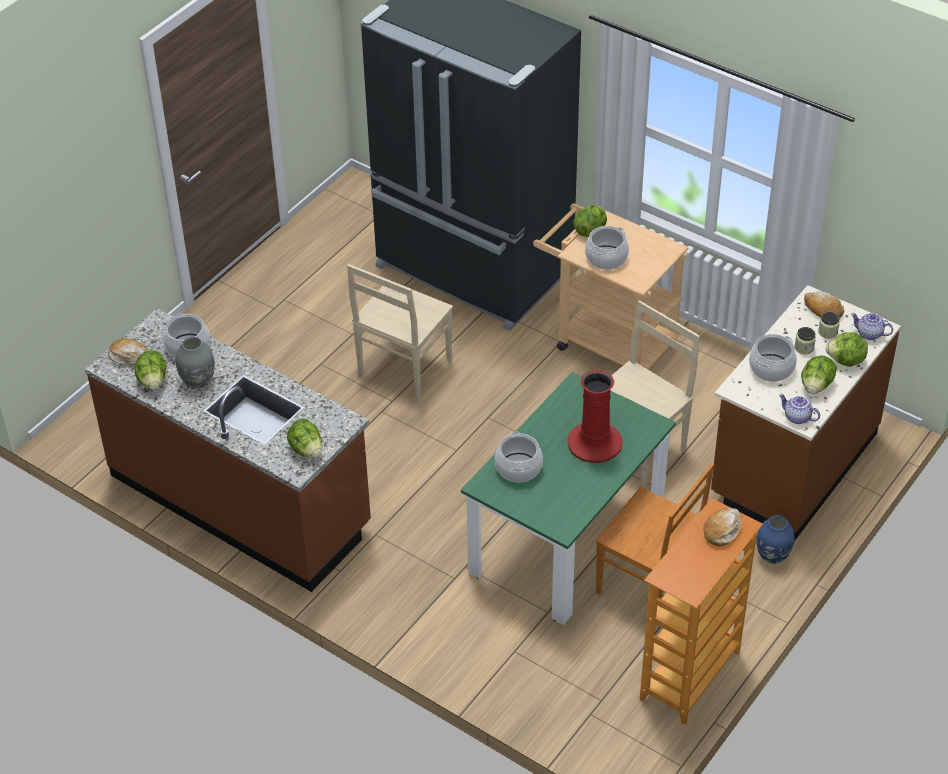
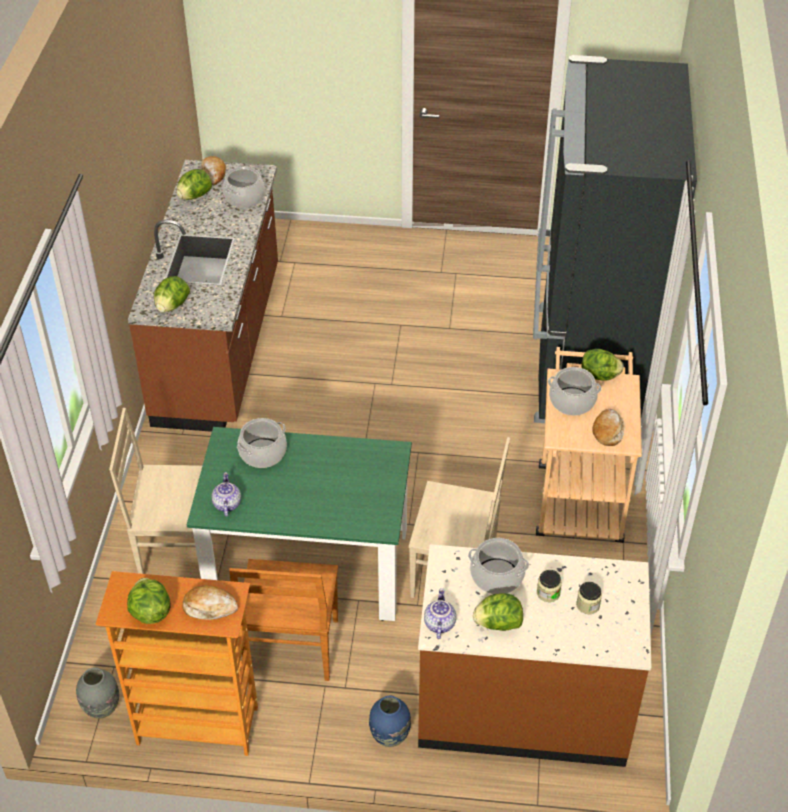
camera: 60 degrees right, 0 degrees up
(198, 381) = (210, 218): grey vase -> grey vase (102, 708)
(403, 368) = (434, 375): beige chair -> beige chair (177, 550)
(595, 443) = (329, 493): red vase -> none
(823, 309) = (620, 588): bread -> bread (608, 431)
(846, 361) = (555, 636): lettuce -> lettuce (150, 612)
(869, 334) = (614, 643): teapot -> teapot (226, 504)

